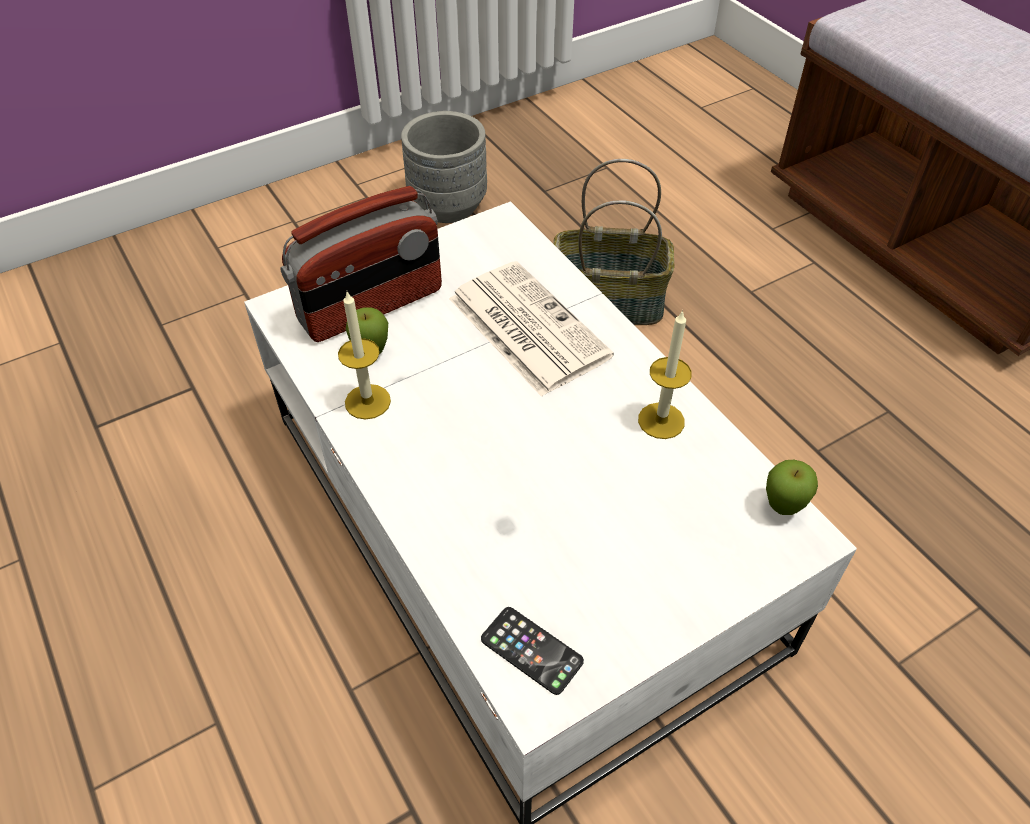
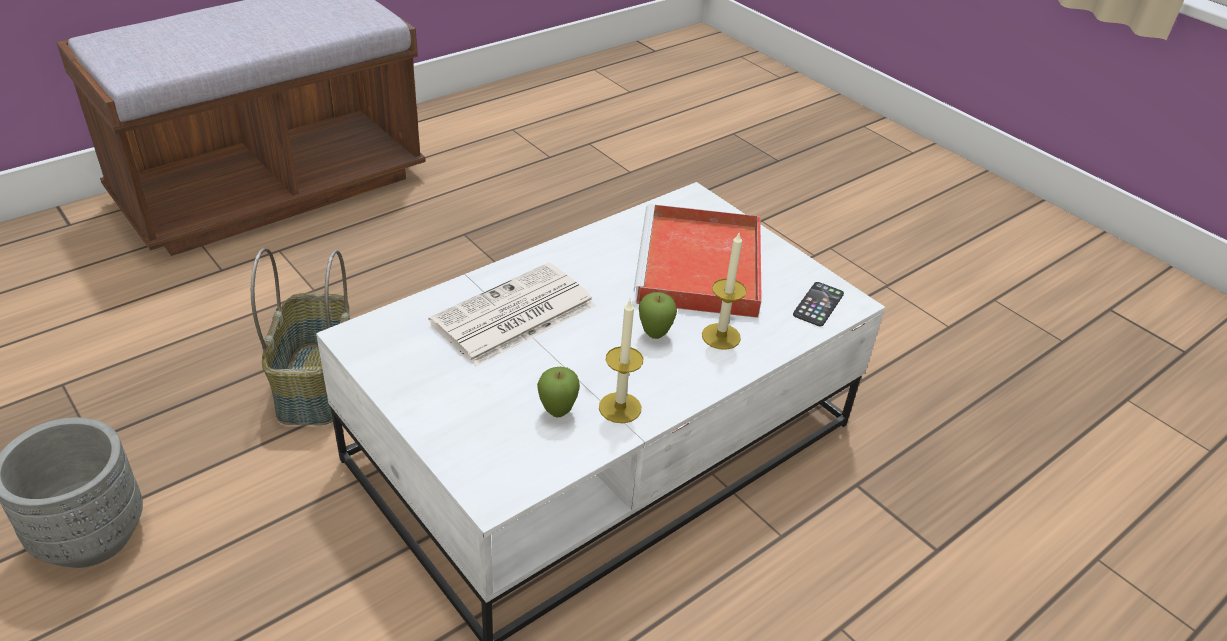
camera: 100 degrees left, 10 degrees down
(372, 306) = (489, 420): radio -> none
(619, 515) = (701, 268): none -> red tray
(661, 420) = (610, 247): candle -> candle (721, 336)
(782, 508) = (675, 203): apple -> apple (654, 335)

